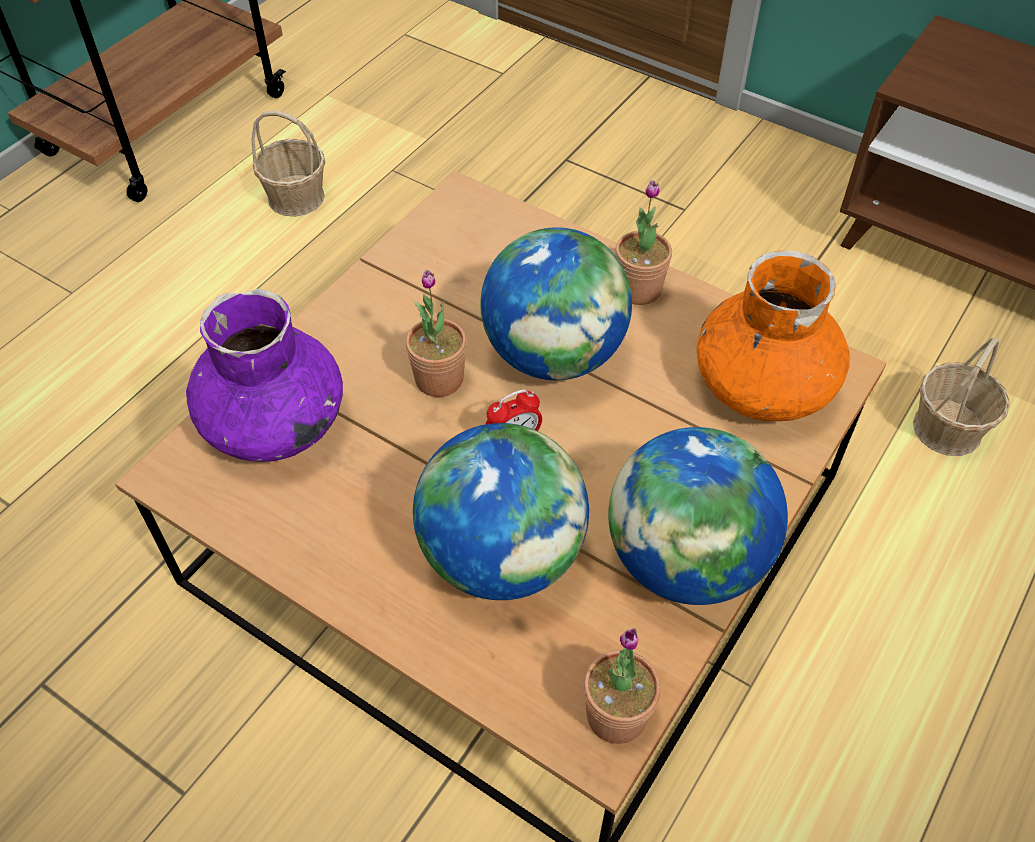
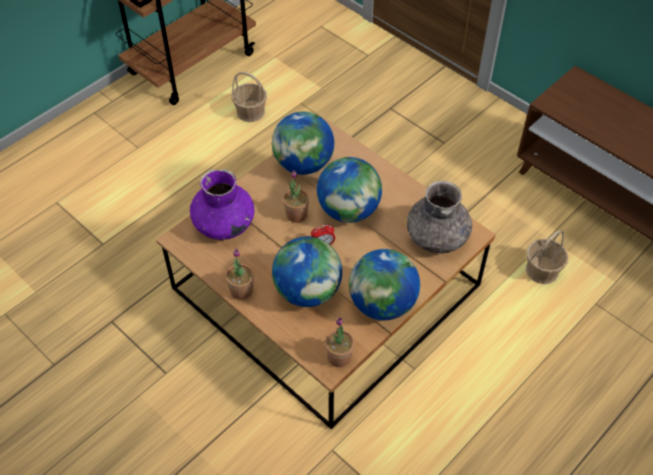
camera: 10 degrees right, 0 degrees up
(433, 269) = (303, 164): none -> globe
(638, 289) = (393, 186): potted plant -> potted plant (241, 290)
(763, 385) = (437, 236): orange vase -> grey vase

